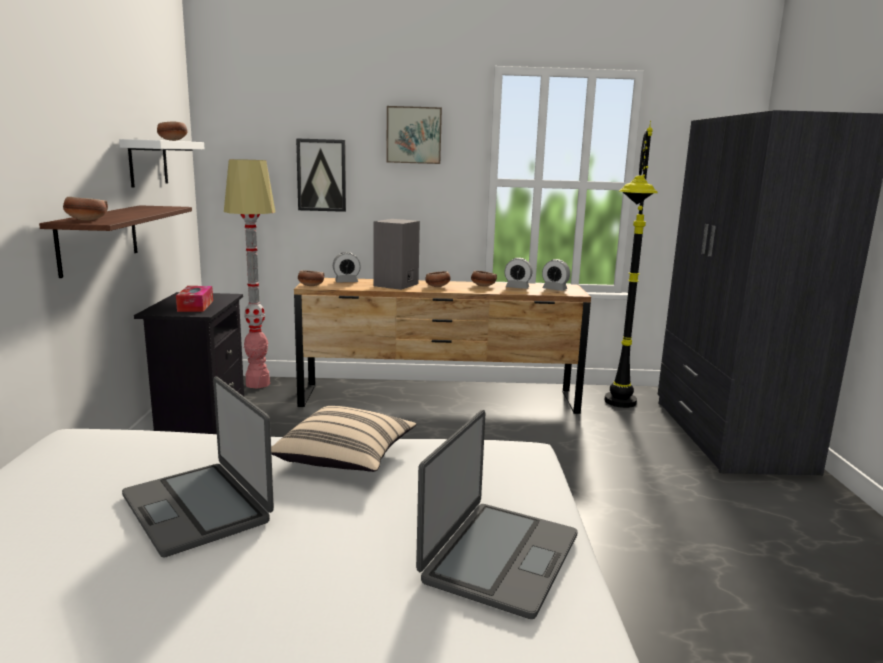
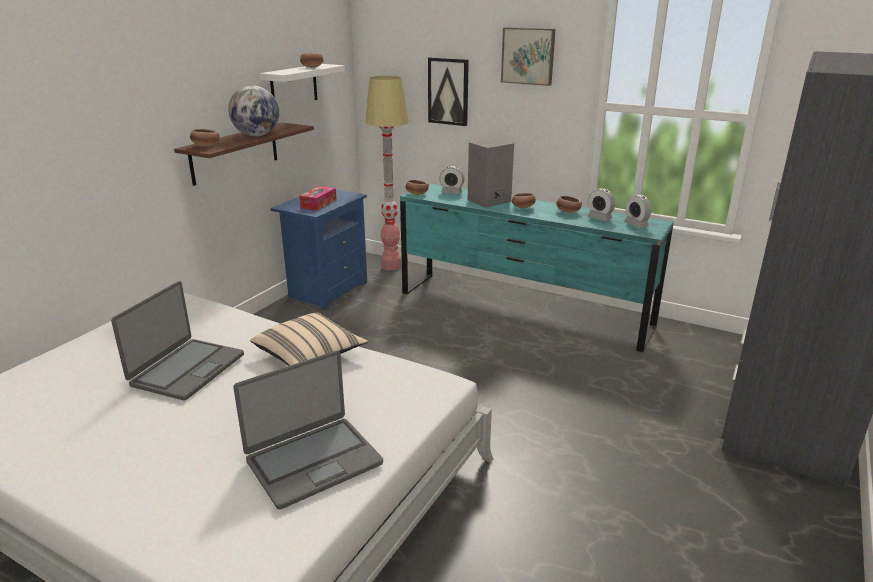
camera: 30 degrees right, 10 degrees up
(137, 213) = (257, 135): none -> globe
(198, 508) = (187, 370): laptop -> laptop turned 150 degrees counterclockwise
(200, 419) = (327, 290): black nightstand -> blue nightstand
(439, 399) = (522, 309): brown dresser -> turquoise dresser
(617, 411) = (686, 358): black floor lamp -> none

